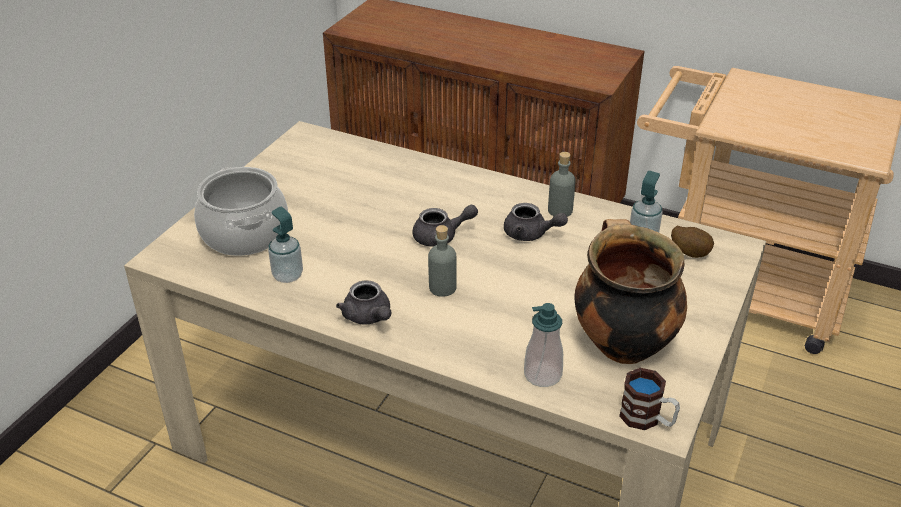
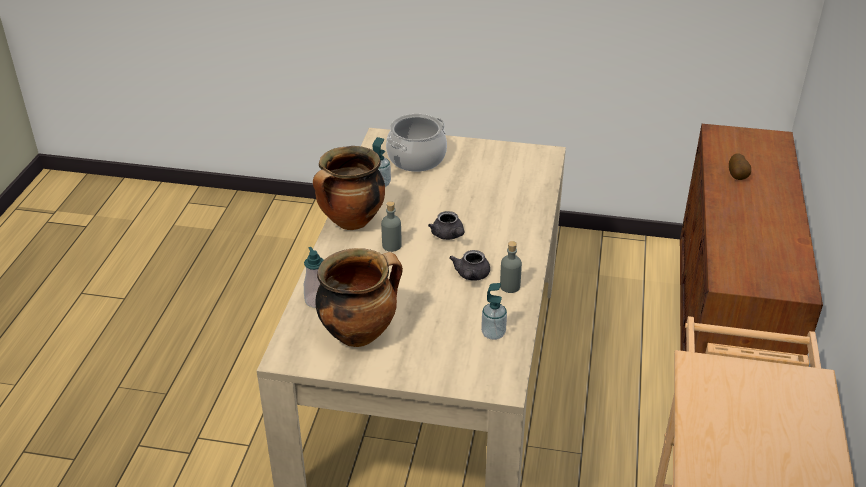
camera: 75 degrees right, 0 degrees up
(369, 317) = (351, 222): grey teapot -> cooking pot
(647, 419) = (287, 350): mug -> none
(689, 253) = (483, 361): potato -> potato (738, 176)

